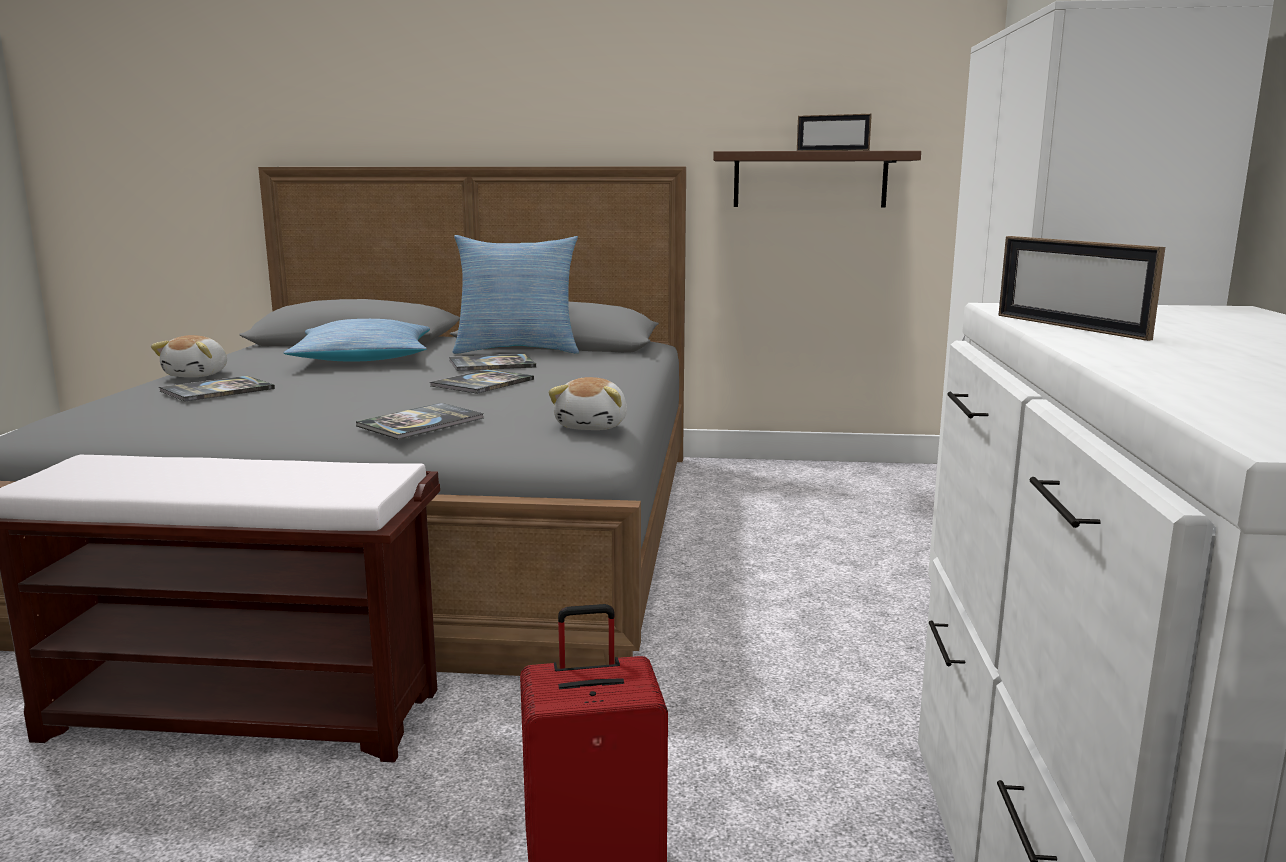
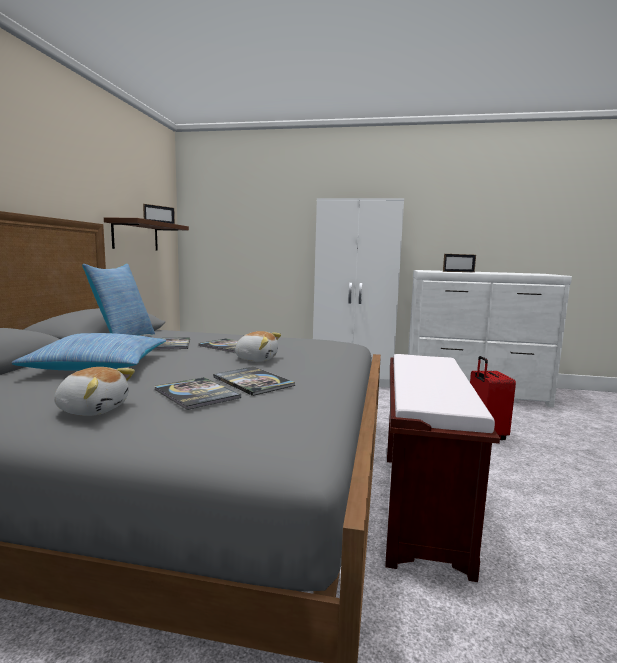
camera: 85 degrees left, 5 degrees down
(421, 423) = (319, 355): book -> book (253, 382)
(593, 426) = (323, 340): plush toy -> plush toy (256, 359)

